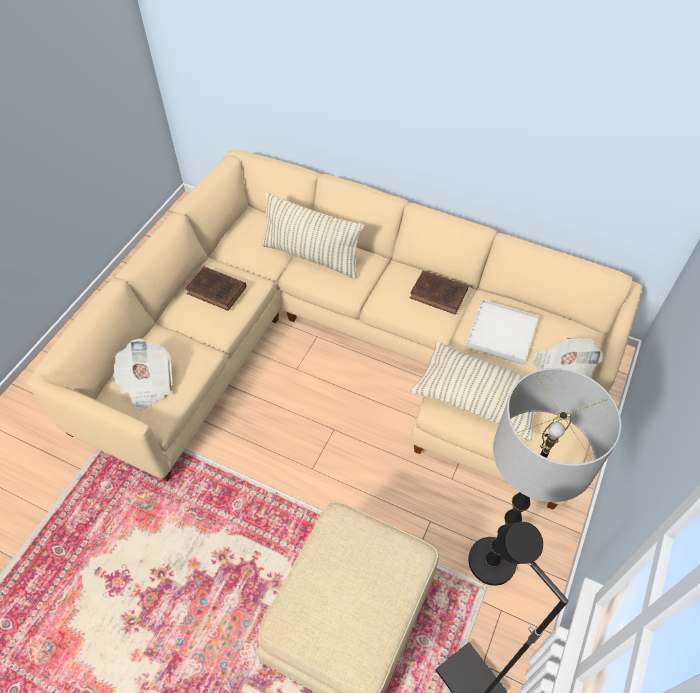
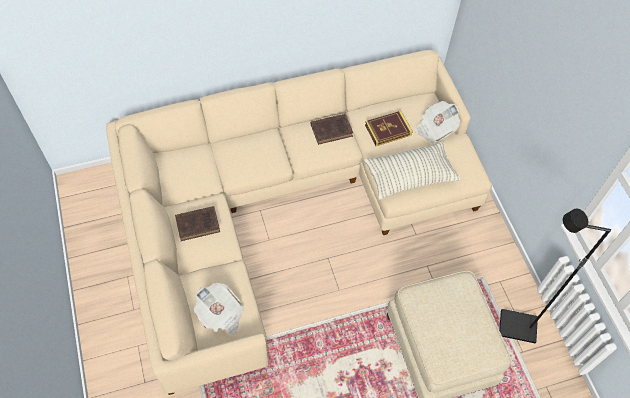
camera: 45 degrees left, 5 degrees up
(311, 256) = (232, 159): pillow -> none
(491, 561) = (474, 261): floor lamp -> none
(501, 334) = (388, 130): white tray -> book

